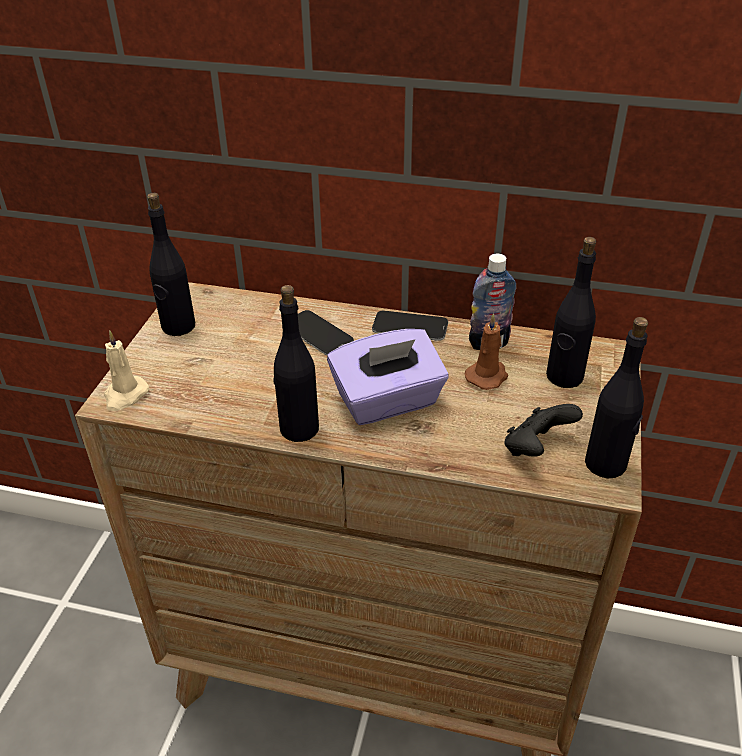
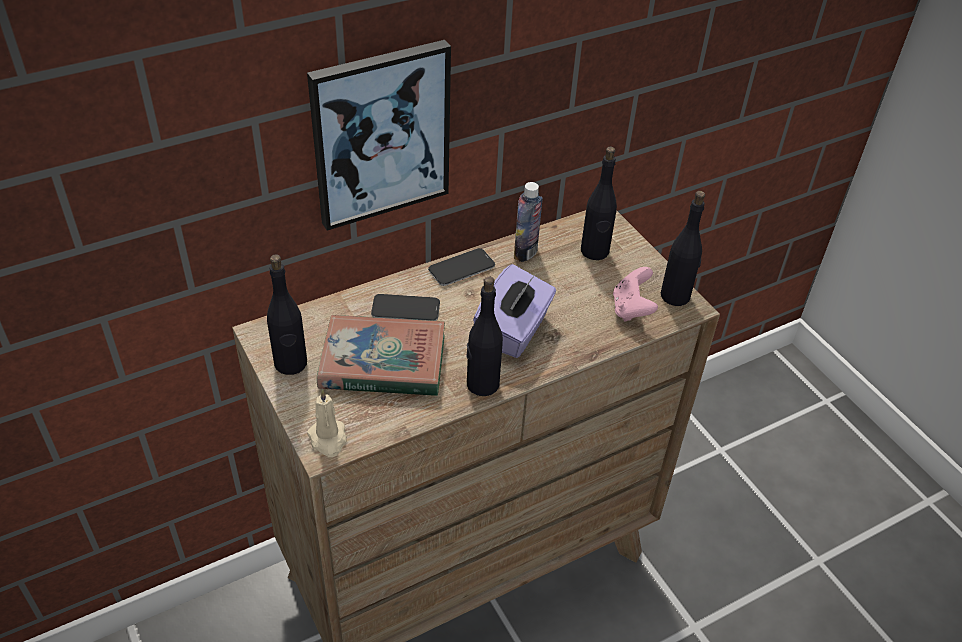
camera: 45 degrees left, 5 degrees up
(243, 364) = (383, 362): none -> book
(343, 132) = (380, 134): none -> picture
(487, 376) = (551, 276): brown candle -> none
(536, 449) = (631, 309): black game controller -> pink game controller

